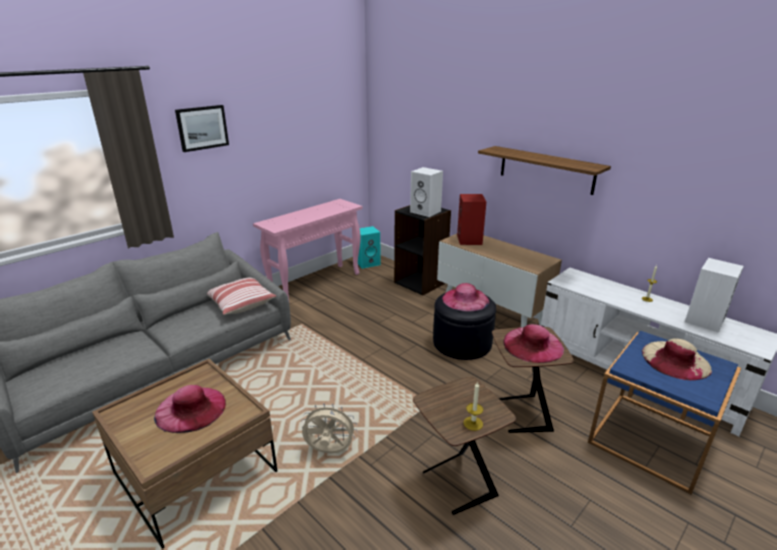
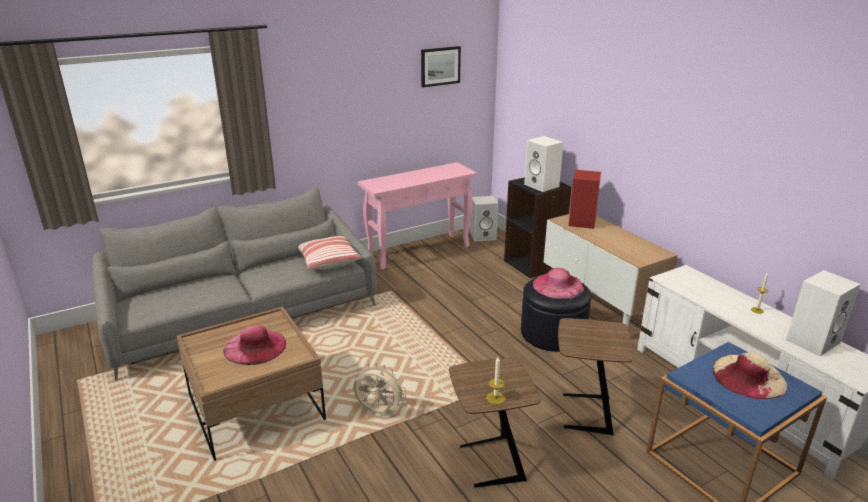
camera: 15 degrees right, 0 degrees up
(202, 128) = (313, 83): picture -> picture (440, 66)
(368, 263) = (483, 236): turquoise speaker -> white speaker
(533, 345) = (596, 338): pink hat -> none
(546, 169) = (667, 151): shelf -> none

